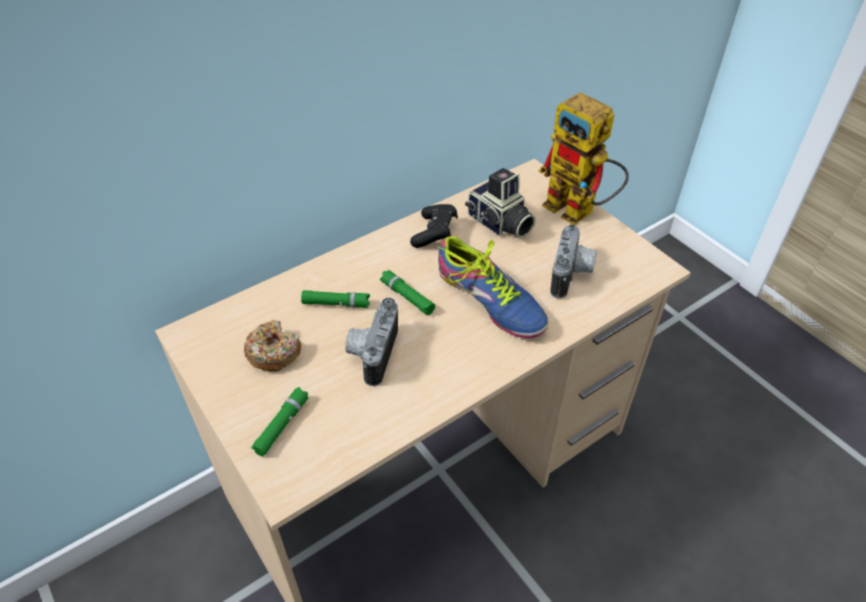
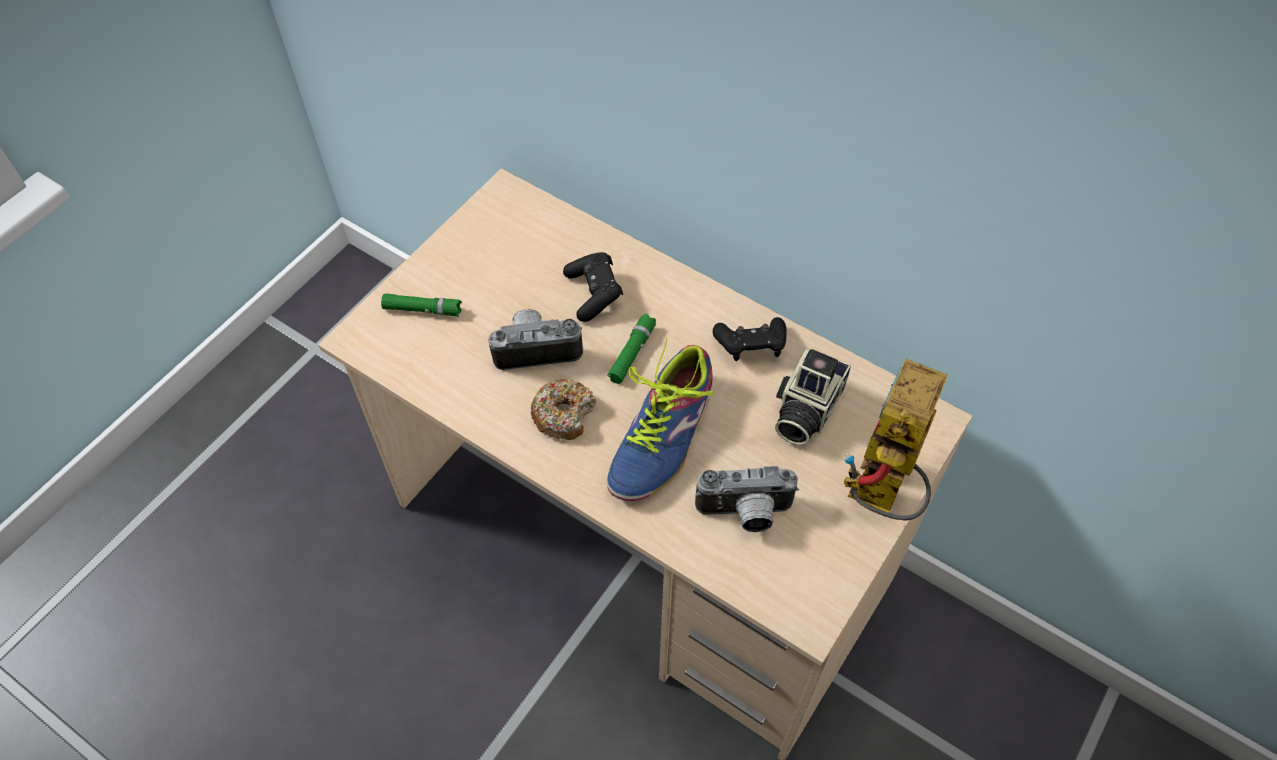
camera: 70 degrees right, 10 degrees up
(273, 352) = (507, 268): donut -> donut (564, 414)
(336, 303) = (594, 293): green flashlight -> black game controller

